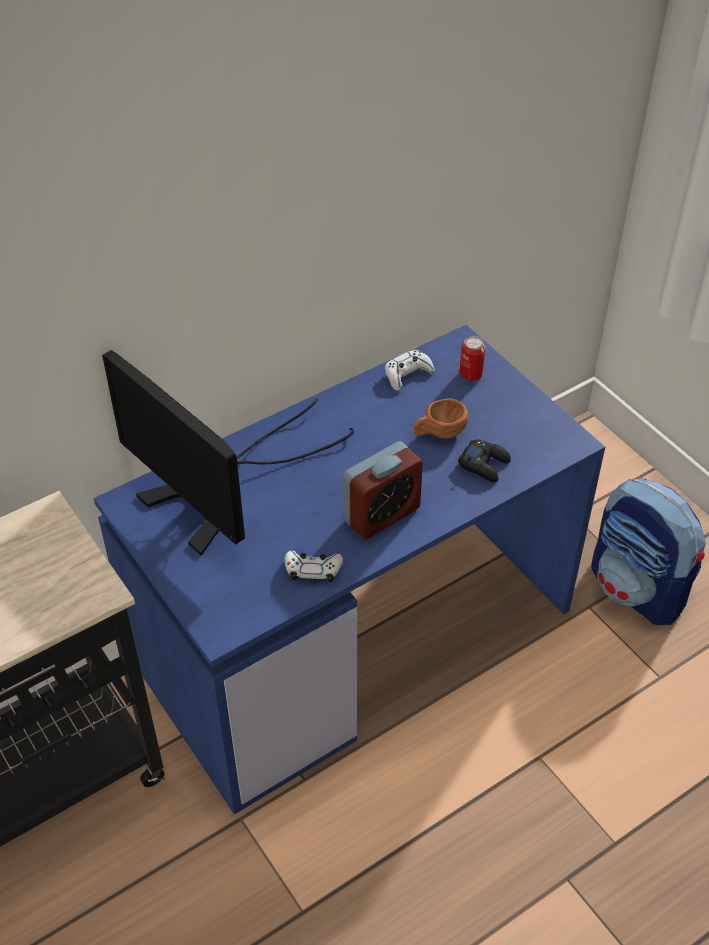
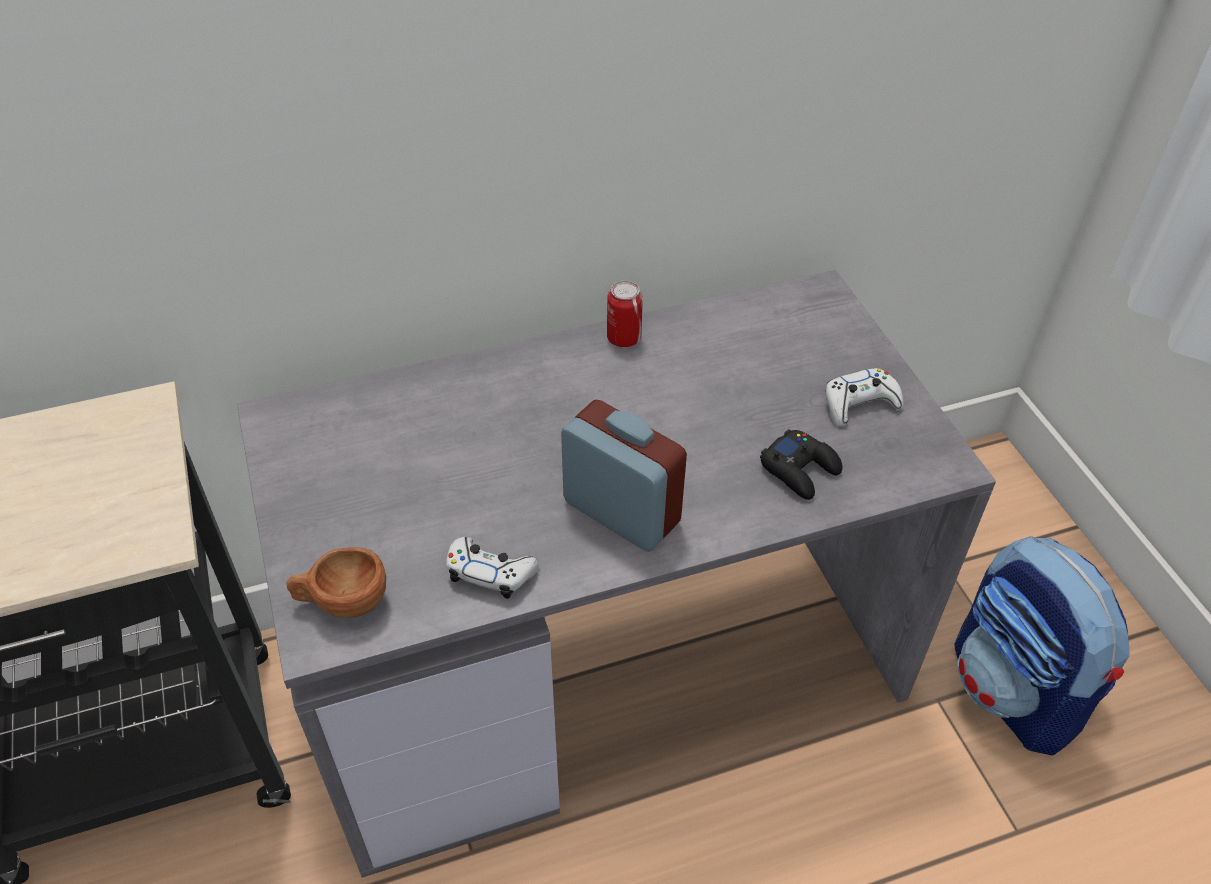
camera: 15 degrees right, 0 degrees up
(219, 493) = (405, 432): monitor -> none
(355, 632) = (606, 660): blue desk -> grey desk
(381, 515) = (621, 512): alarm clock -> alarm clock turned 120 degrees counterclockwise
(407, 374) = (729, 321): white game controller -> white game controller (859, 404)
(439, 433) = (747, 410): brown cup -> brown cup (342, 602)
(470, 374) = (820, 338): can -> can (624, 338)

